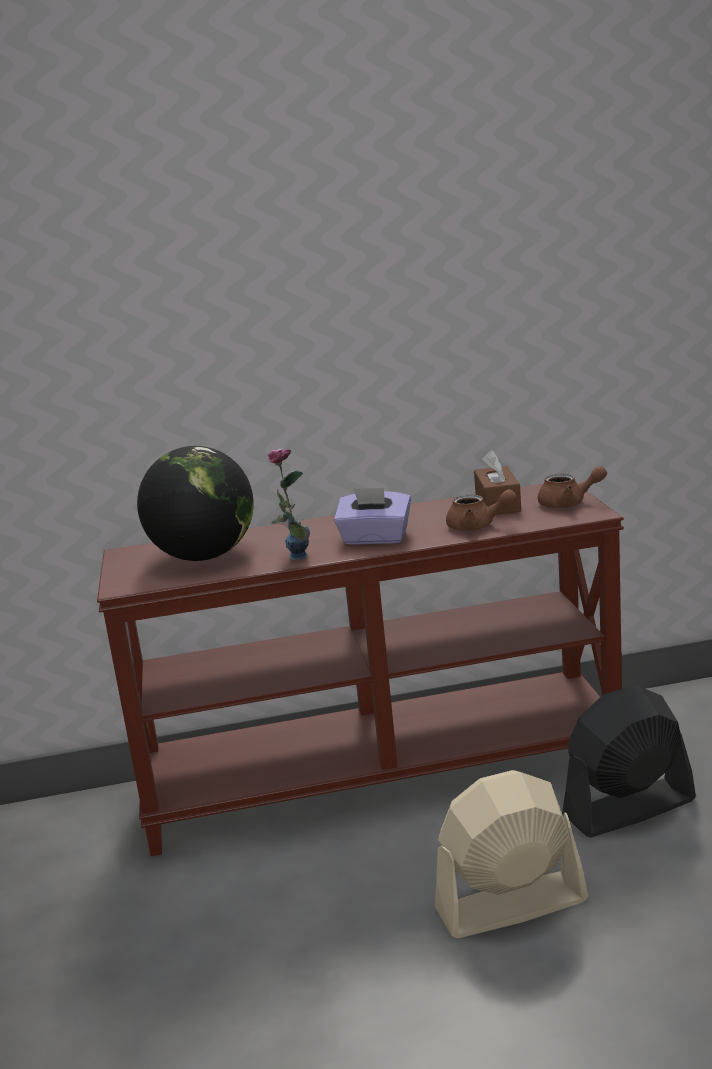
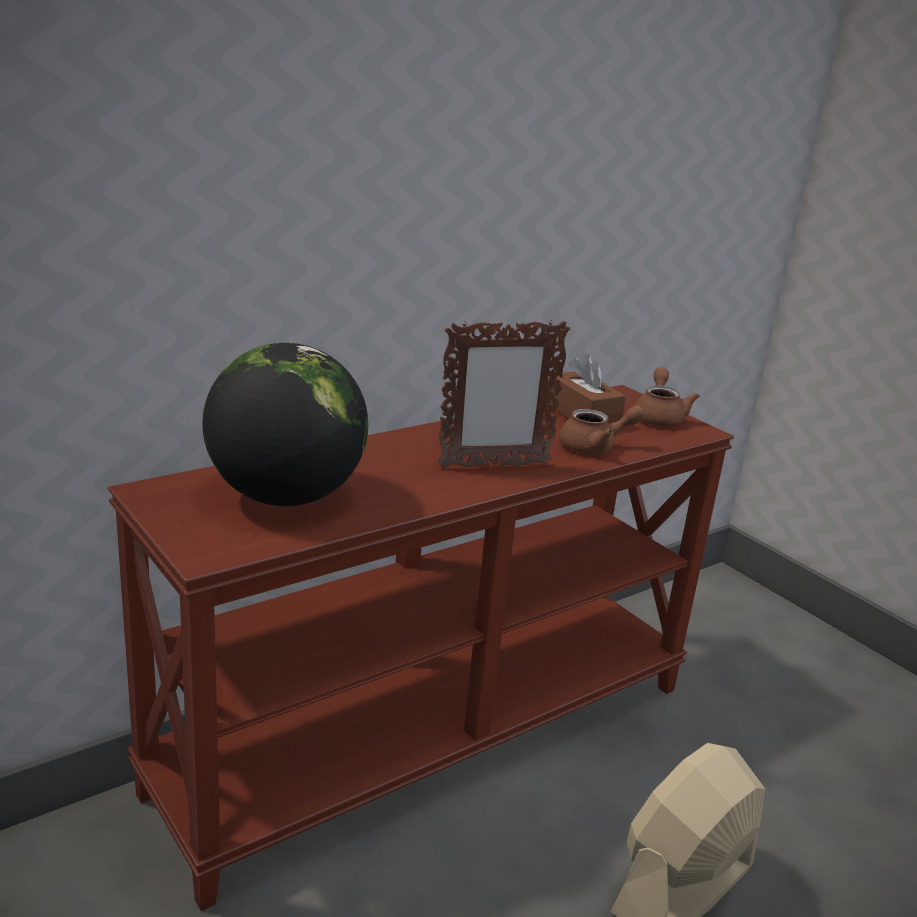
camera: 30 degrees left, 5 degrees up
(294, 562) = (425, 503): vase -> none
(375, 539) = (493, 465): purple tissue box -> picture frame
(568, 503) = (659, 417): brown teapot -> brown teapot turned 60 degrees counterclockwise
(628, 808) = (712, 741): black fan -> none

